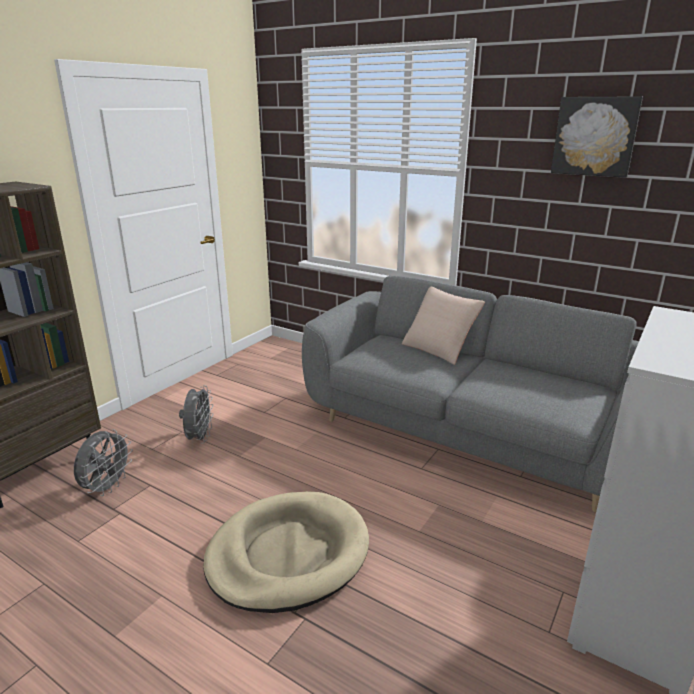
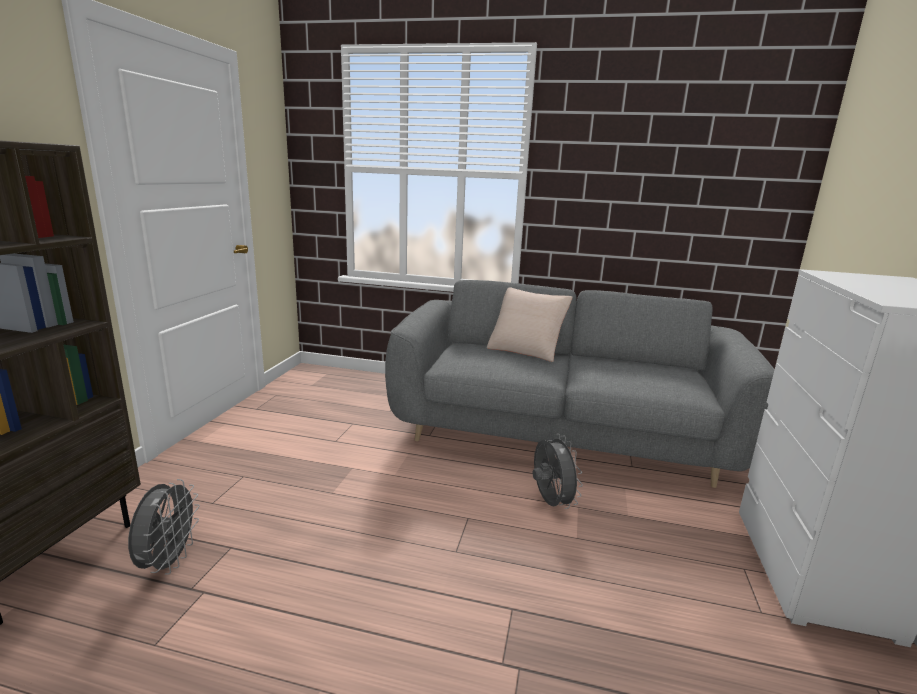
camera: 20 degrees left, 5 degrees down
(199, 438) = (270, 480): grey fan -> grey fan (550, 503)
(288, 554) = (454, 595): beige dog bed -> none
(595, 136) = (653, 139): picture -> none

